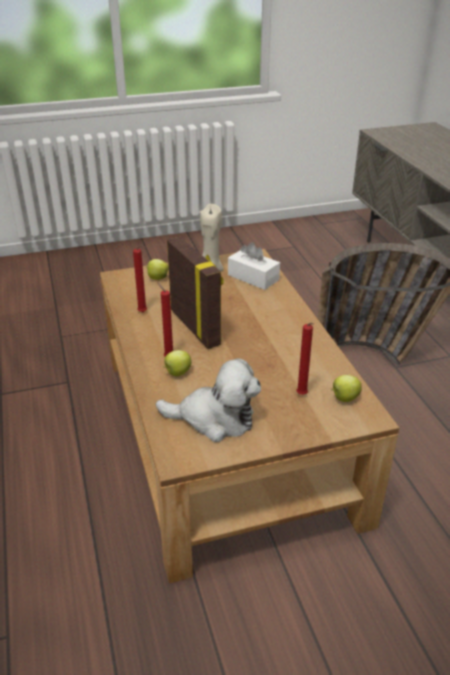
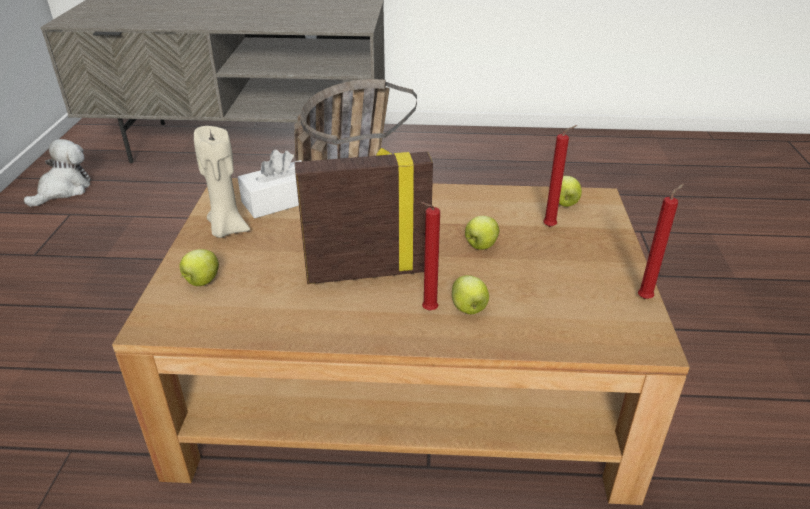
camera: 70 degrees left, 0 degrees up
(143, 313) = (293, 314): red candle -> red candle (646, 298)
(214, 419) = (577, 297): plush toy -> plush toy (64, 190)
(252, 365) = (480, 246): none -> apple

